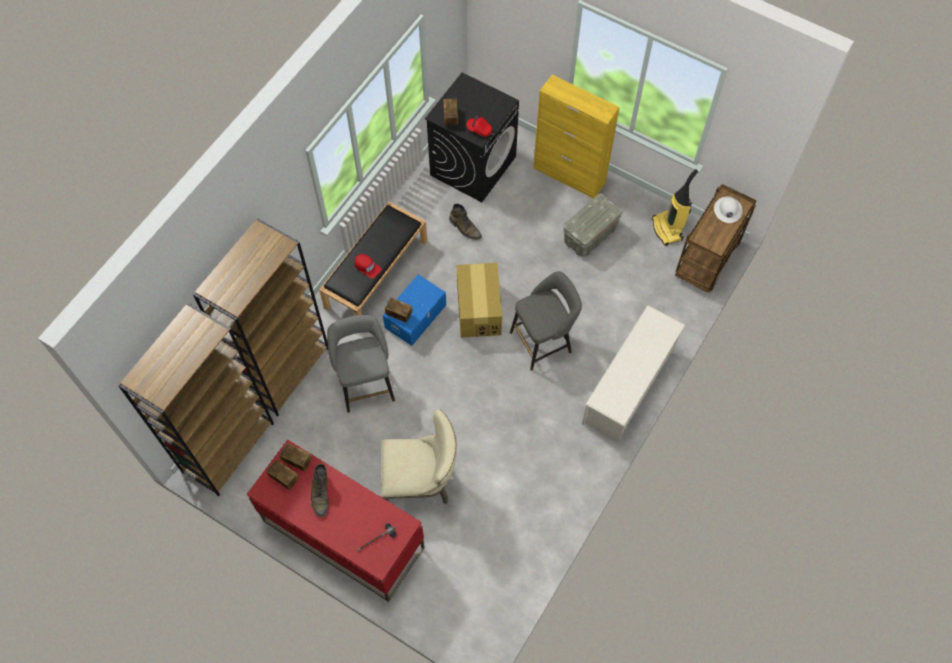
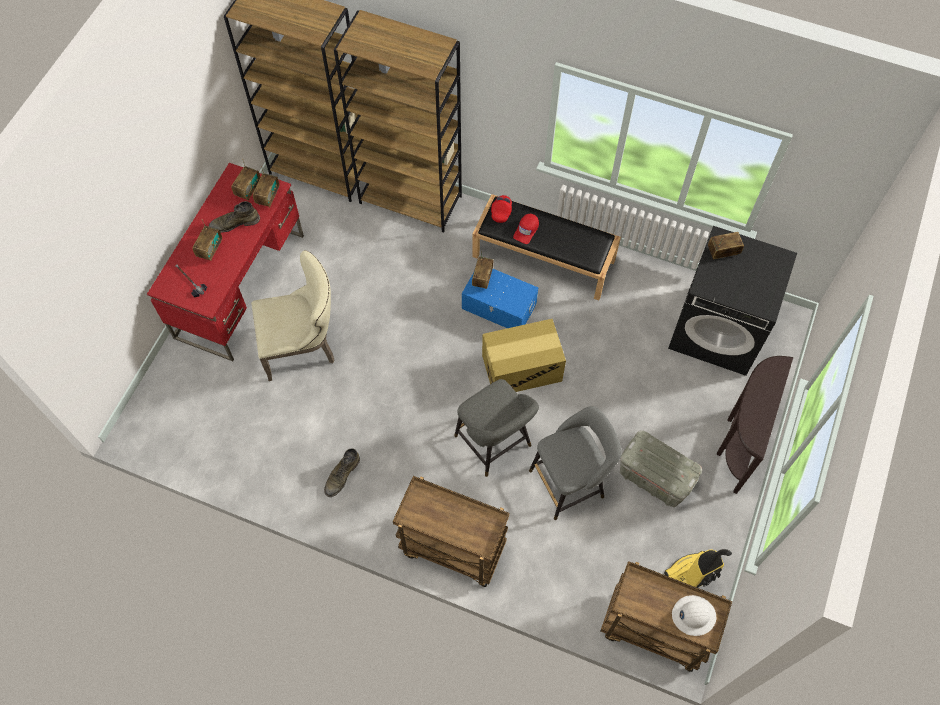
camera: 80 degrees right, 0 degrees up
(345, 518) = (210, 249): none -> radio
(365, 382) = (409, 273): grey stool -> grey stool (570, 482)
(421, 482) = (303, 346): beige chair -> beige chair turned 90 degrees counterclockwise
(465, 228) = (626, 336): green boot -> green boot (342, 475)
(479, 130) = (714, 285): red cap -> red cap (501, 212)
(569, 176) = (737, 442): yellow cabinet -> brown console table
(628, 387) = (451, 549): white shoe rack -> brown cart

